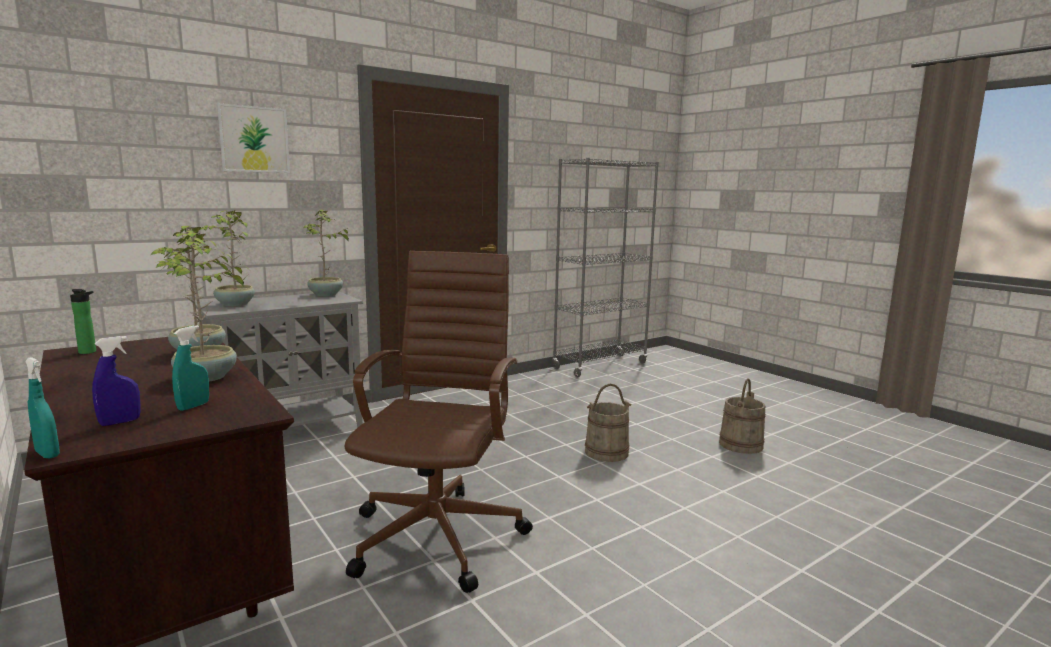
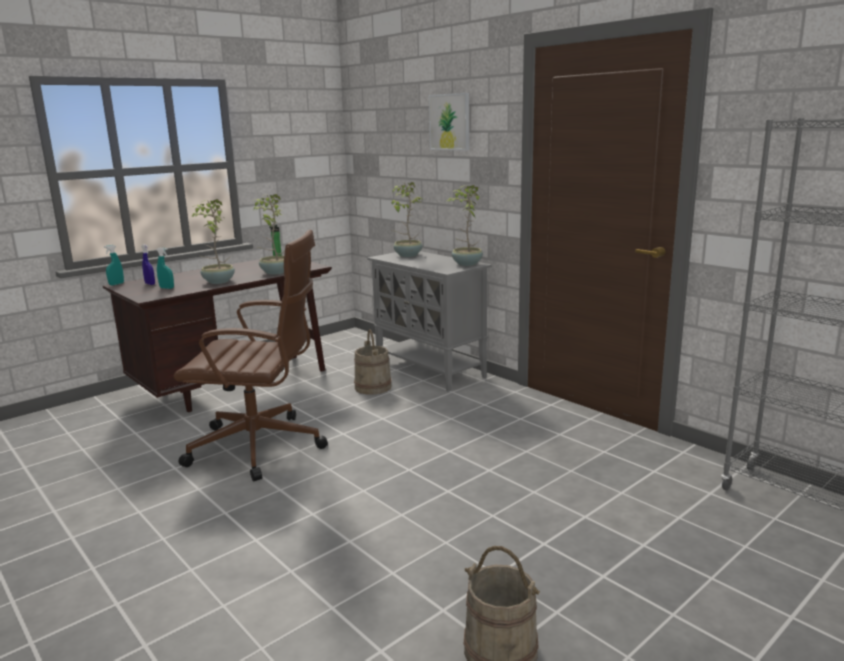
camera: 85 degrees right, 5 degrees up
(606, 452) = (432, 518): beige bucket -> beige bucket (373, 387)

